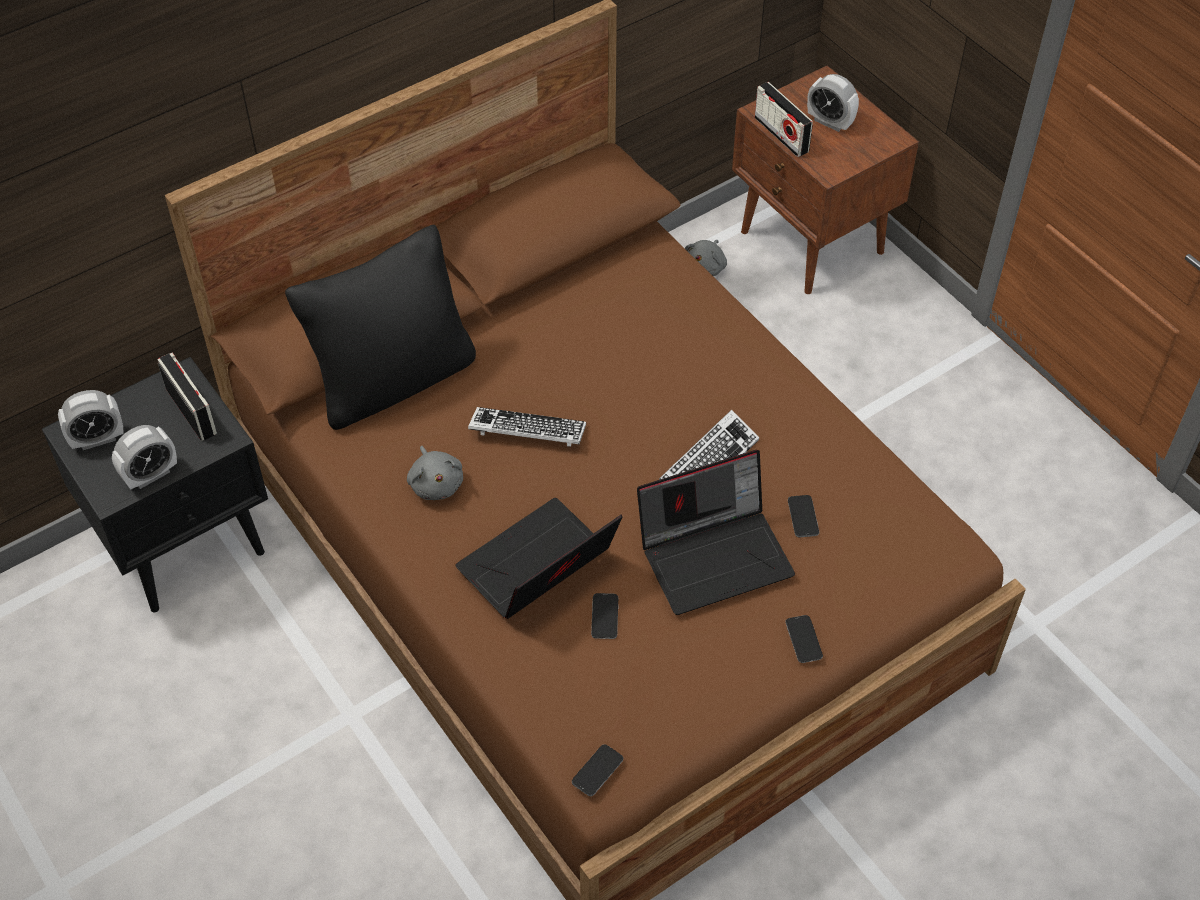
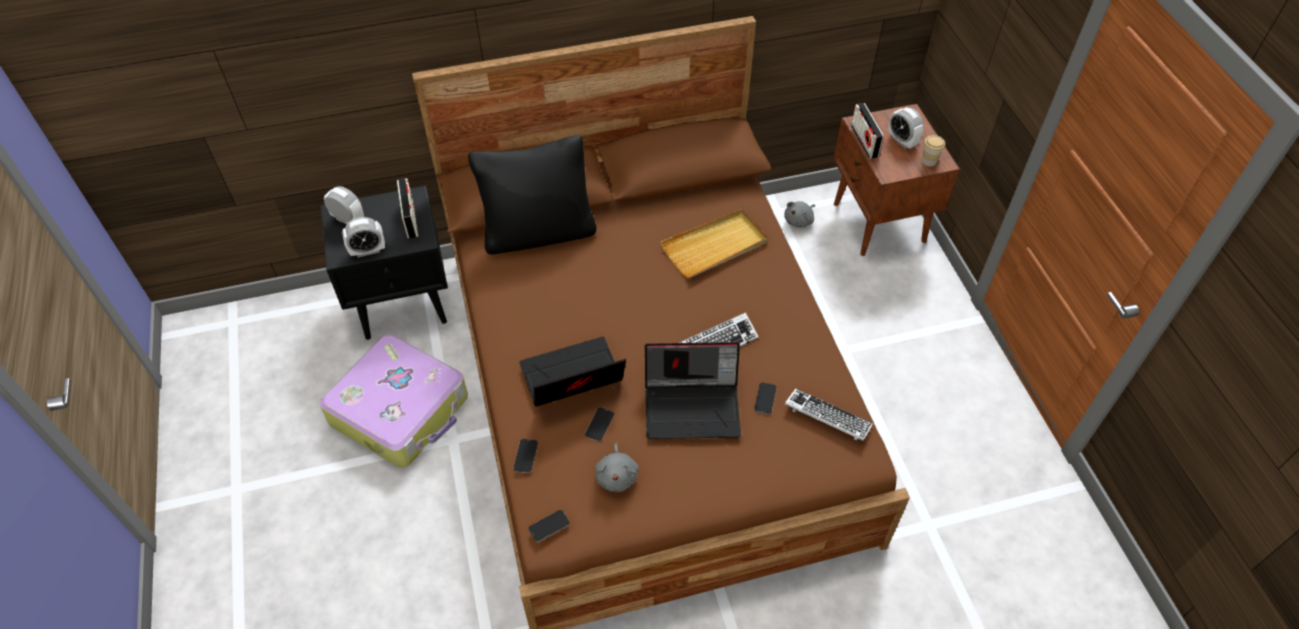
camera: 20 degrees right, 0 degrees up
(97, 439) = (348, 220): alarm clock -> alarm clock turned 150 degrees counterclockwise
(255, 697) = (401, 410): none -> suitcase
(436, 483) = (535, 305): grey plush toy -> grey plush toy (617, 476)
(527, 432) = (607, 289): keyboard -> keyboard (827, 418)
(646, 332) = (715, 246): none -> beige tray
(803, 639) = (728, 482): phone -> phone (525, 456)
(876, 140) = (929, 161): none -> cup

